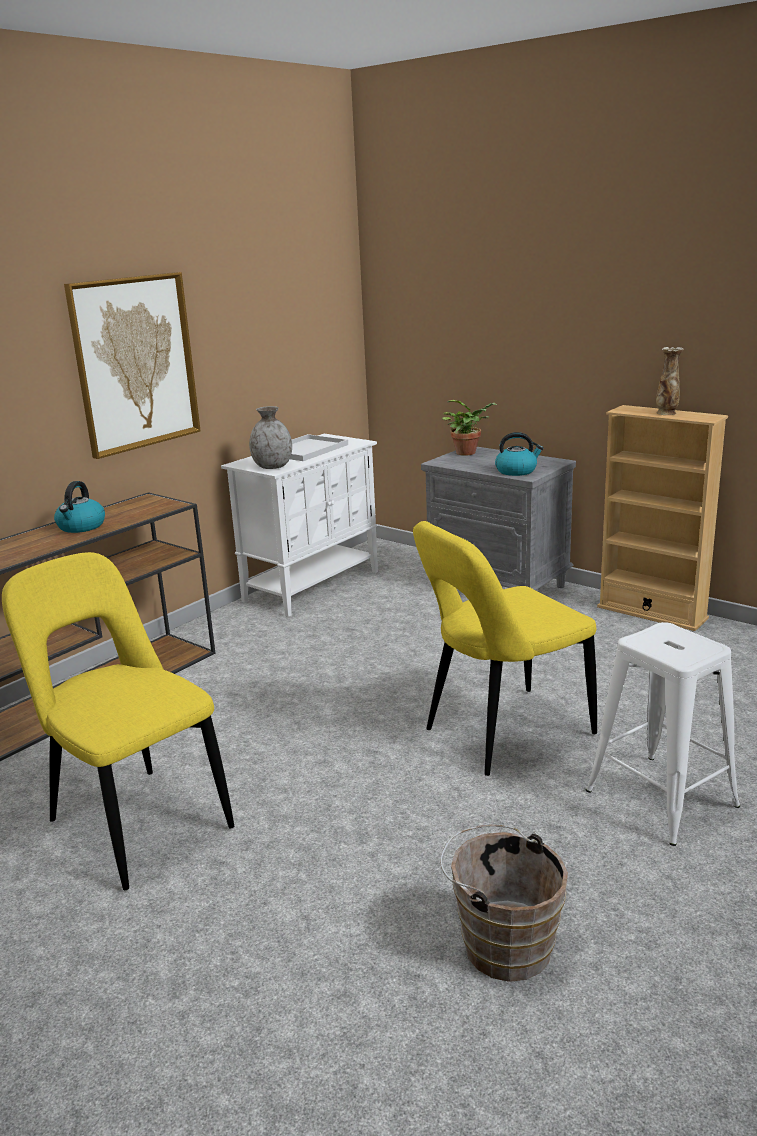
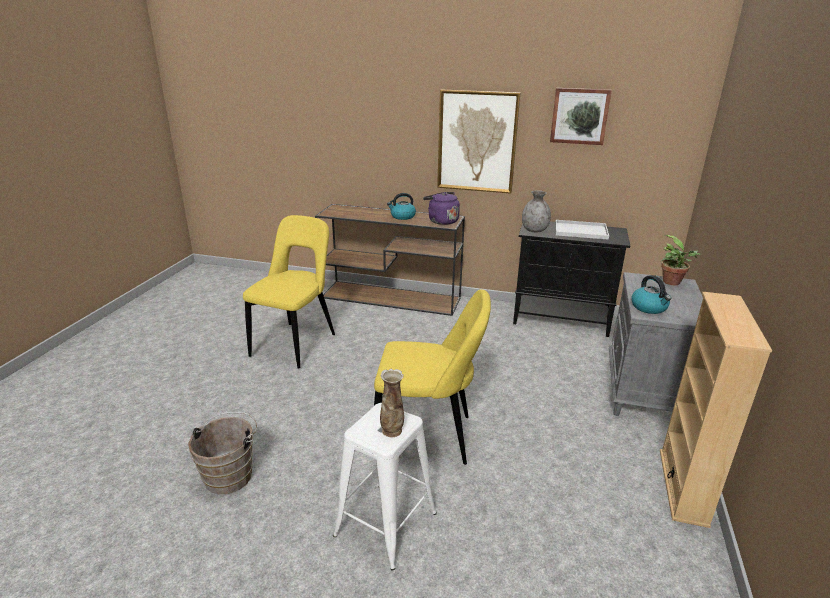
camera: 65 degrees right, 5 degrees up
(147, 506) = (441, 221): none -> purple kettle
(249, 295) = (579, 116): none -> picture
(312, 585) = (561, 320): white cabinet -> black cabinet
(502, 734) = (428, 436): yellow chair -> yellow chair turned 150 degrees clockwise
(667, 413) = (731, 317): vase -> vase (392, 431)

